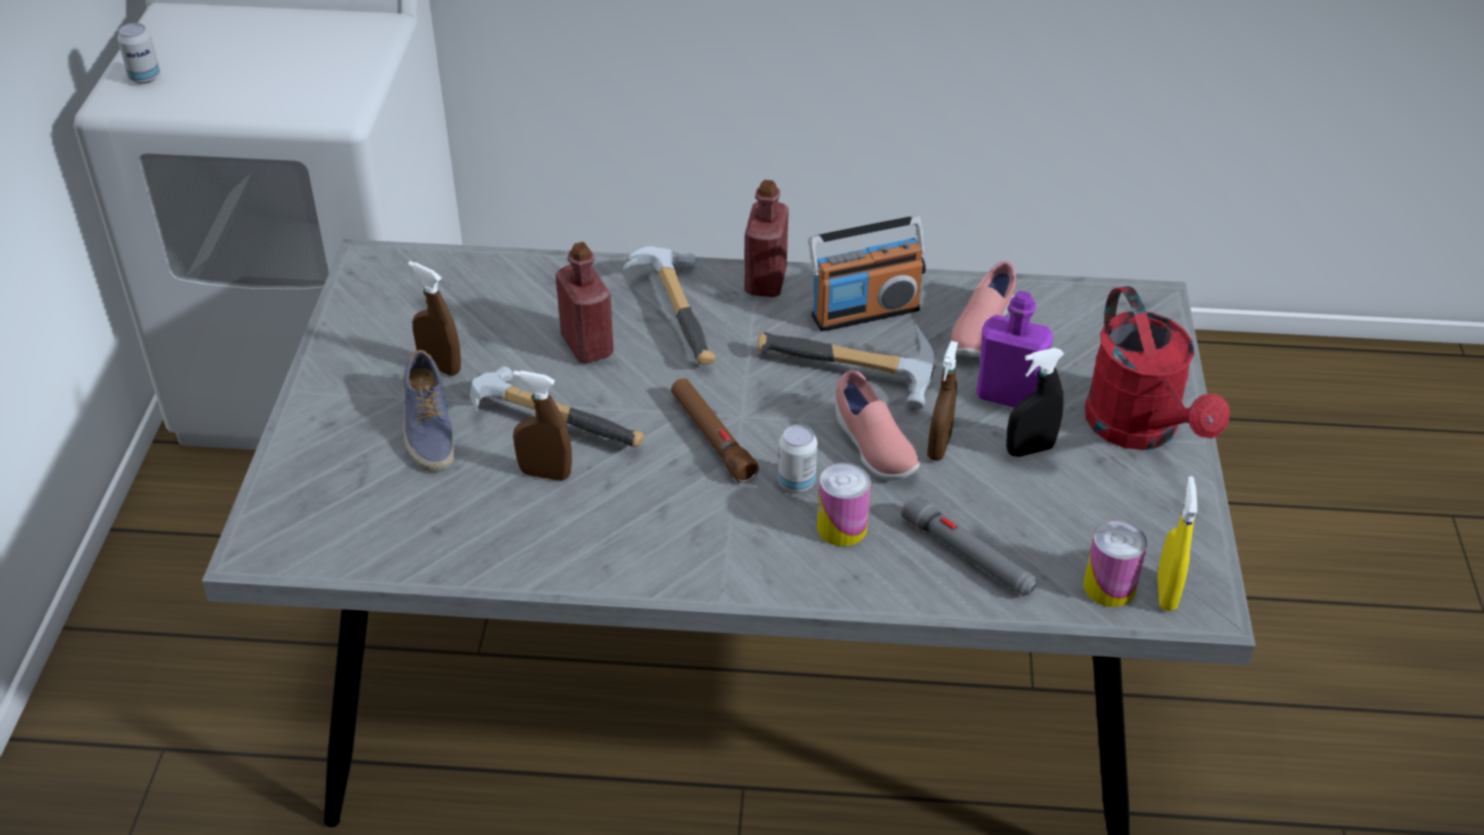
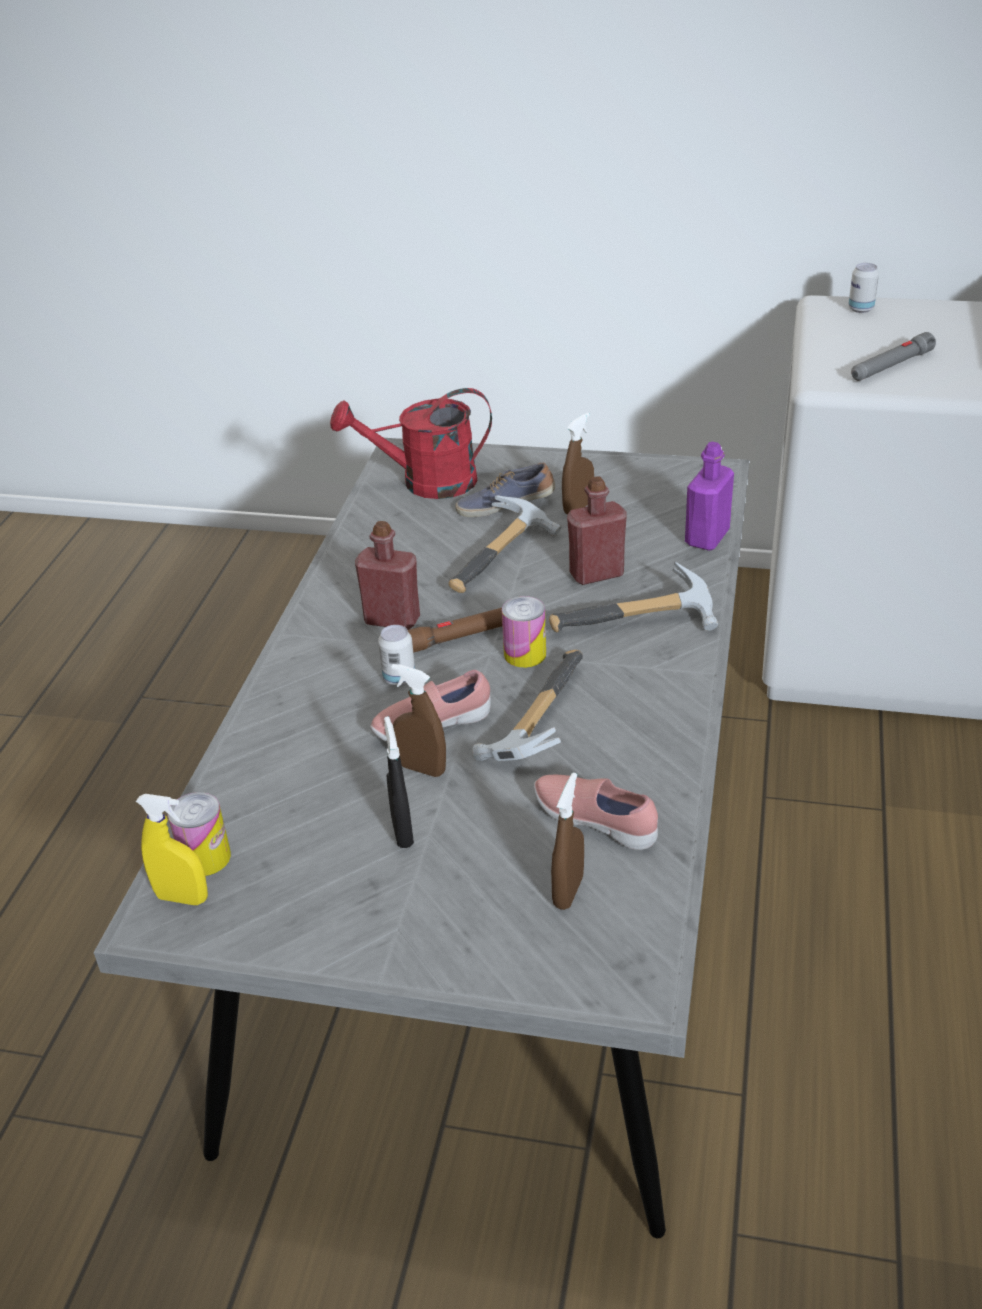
camera: 100 degrees right, 5 degrees down
(545, 474) = (443, 555): brown spray bottle -> brown spray bottle (568, 891)
(765, 281) = (687, 676): red bottle -> red bottle (392, 619)
(842, 528) = (337, 699): can -> can (525, 654)
(865, 312) = (634, 739): radio -> none
(967, 555) = (278, 770): grey flashlight -> grey flashlight (891, 366)
(1007, 395) = (486, 827): purple bottle -> purple bottle (707, 537)
(1140, 430) = (410, 926): red watering can -> red watering can (425, 483)

